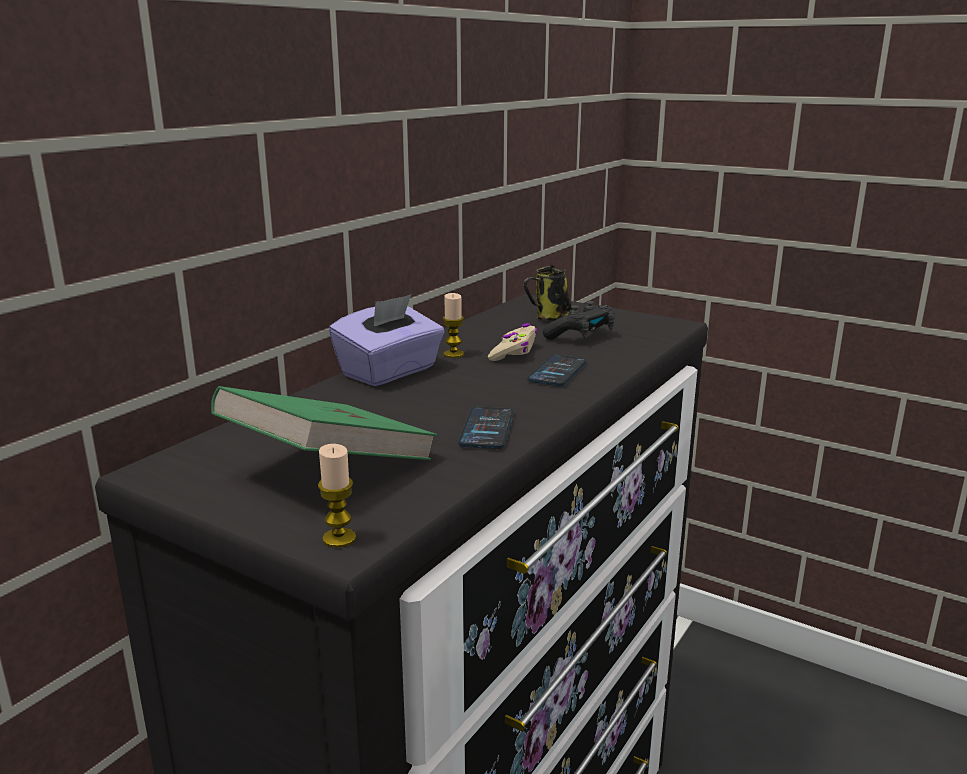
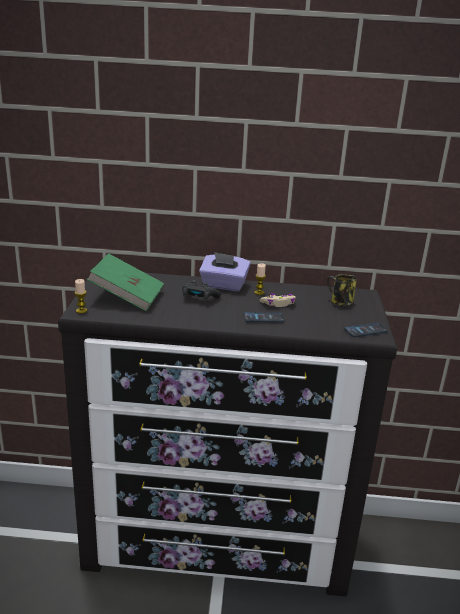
camera: 60 degrees right, 5 degrees up
(487, 429) = (184, 315): phone -> phone (365, 330)
(581, 336) = (321, 315): black game controller -> black game controller (199, 298)

